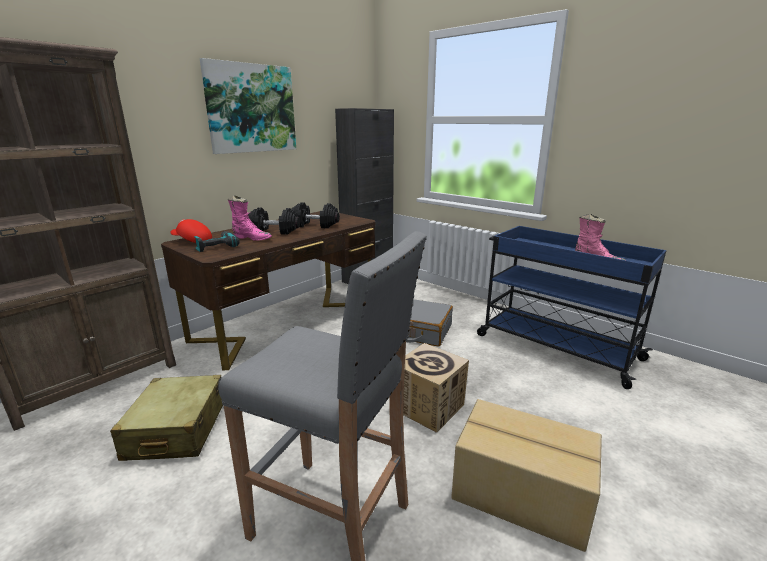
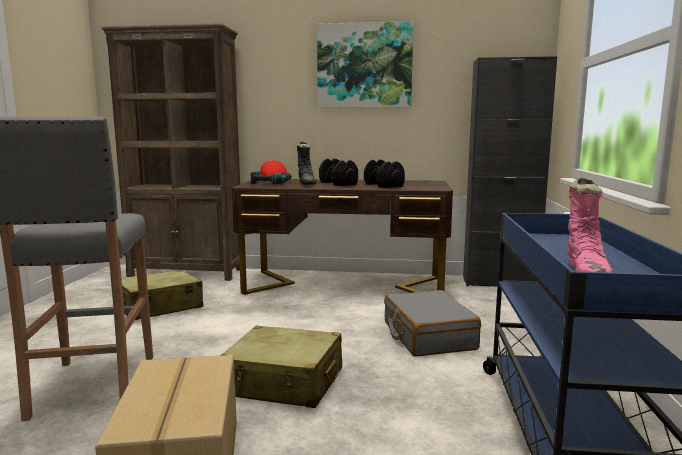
camera: 55 degrees right, 10 degrees down
(252, 238) = (307, 184): pink boot -> black boot
(429, 407) = (284, 383): cardboard box -> beige suitcase

